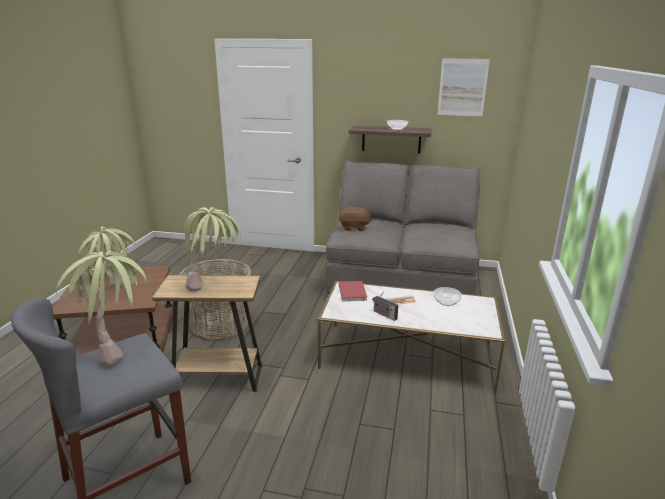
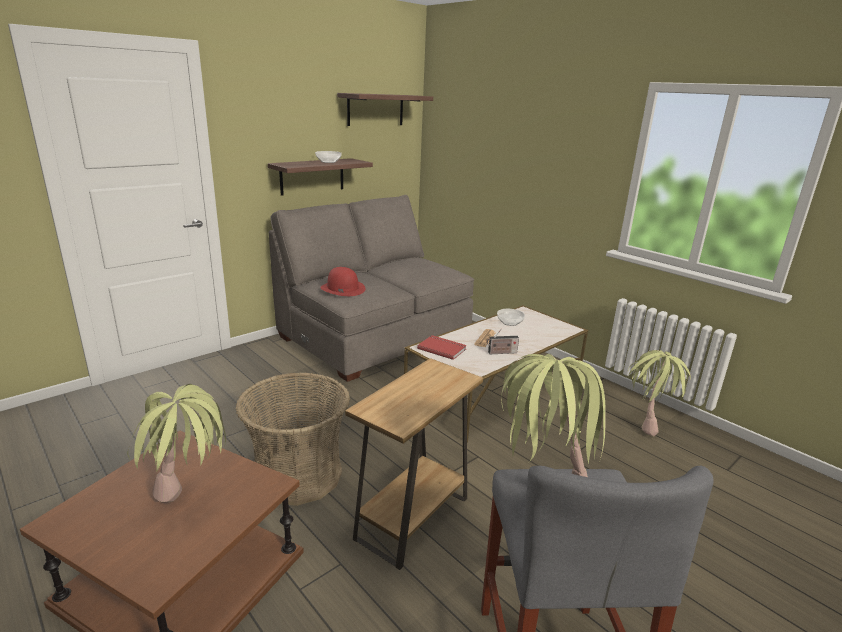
camera: 55 degrees left, 0 degrees up
(214, 286) = (426, 389): potted plant -> potted plant (647, 423)
(354, 228) = (342, 288): brown plush toy -> red hat
(462, 87) = (375, 110): picture -> shelf

